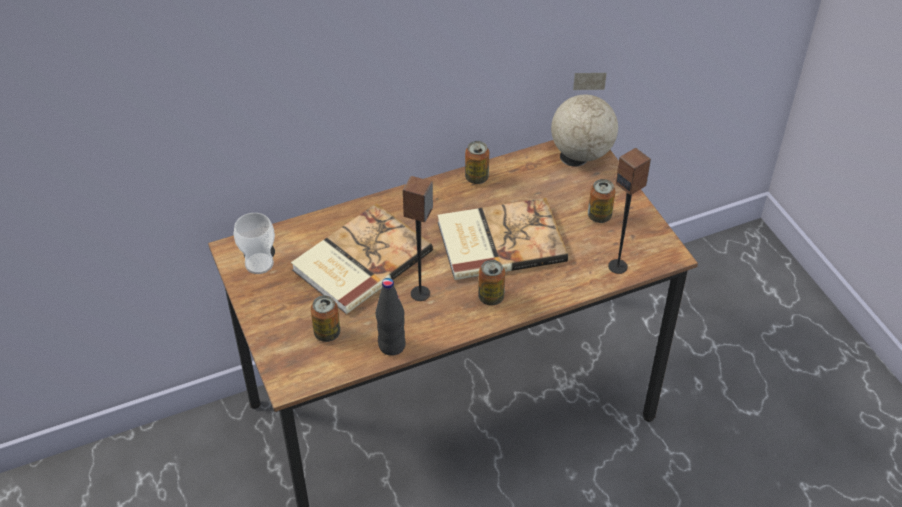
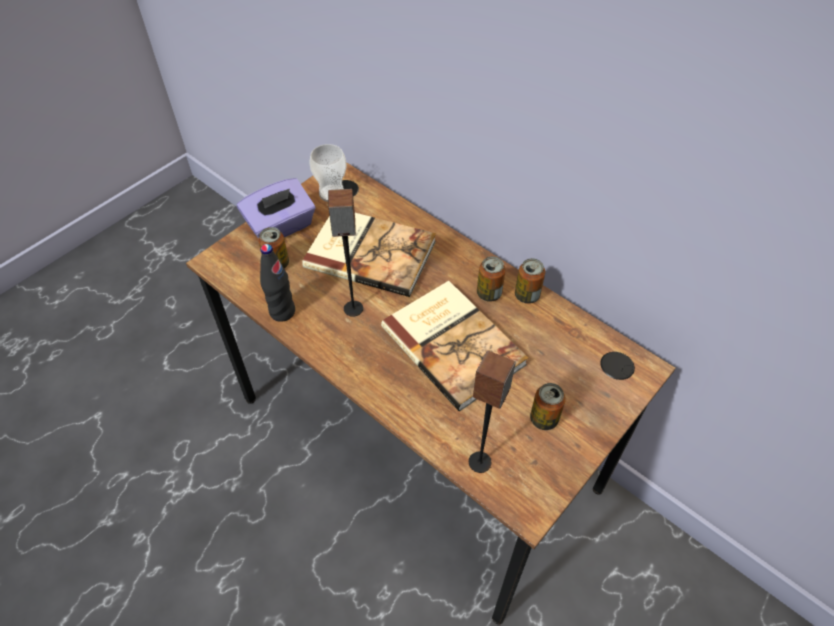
camera: 65 degrees right, 5 degrees up
(278, 316) = (281, 227): none -> purple tissue box
(491, 297) = (376, 364): can -> can (489, 293)
(581, 152) = (627, 368): globe -> none

